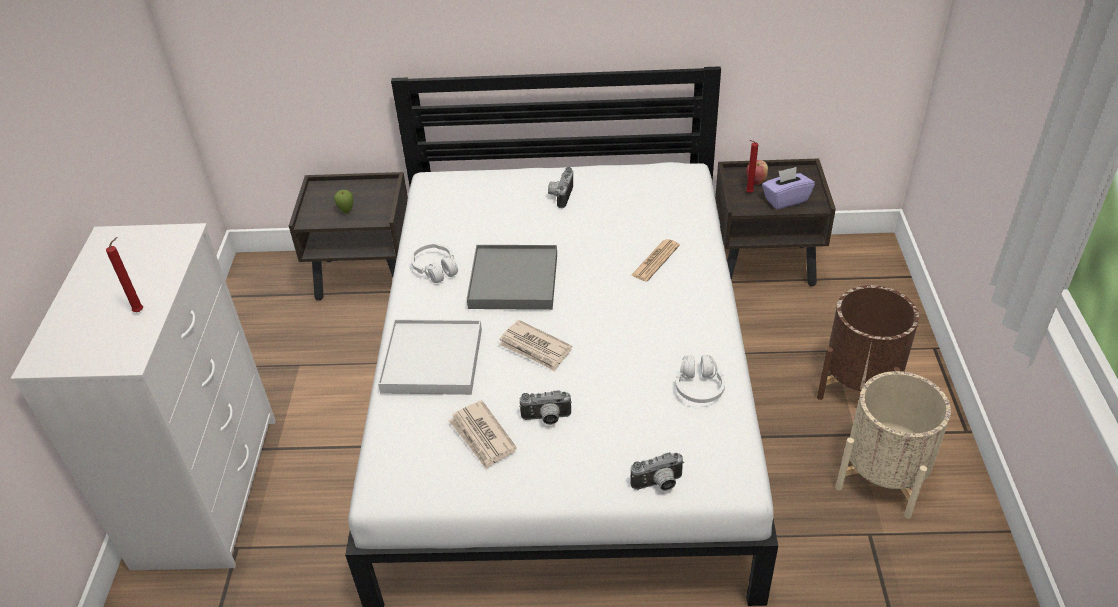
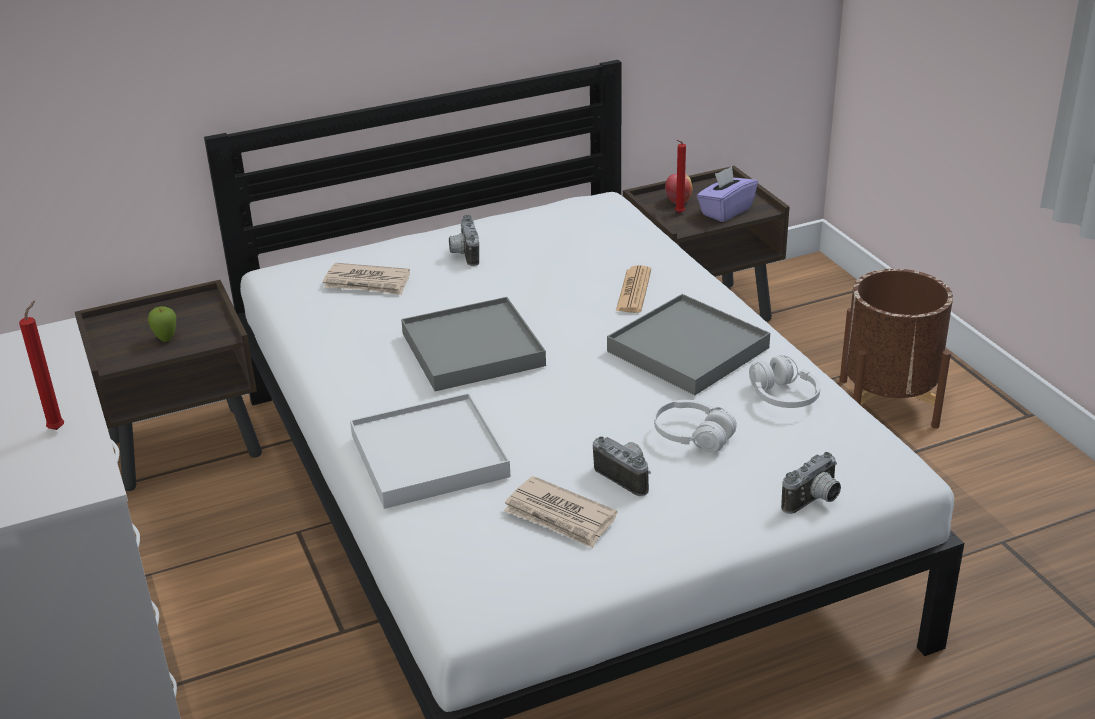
camera: 25 degrees left, 10 degrees down
(436, 269) = (357, 362): white headphones -> white headphones (693, 436)
(535, 348) = (555, 410): newspaper -> newspaper (367, 283)
(546, 419) = (626, 476): camera -> camera turned 105 degrees counterclockwise
(658, 325) = (688, 350): none -> grey tray
(883, 477) = (976, 482): beige planter -> none

